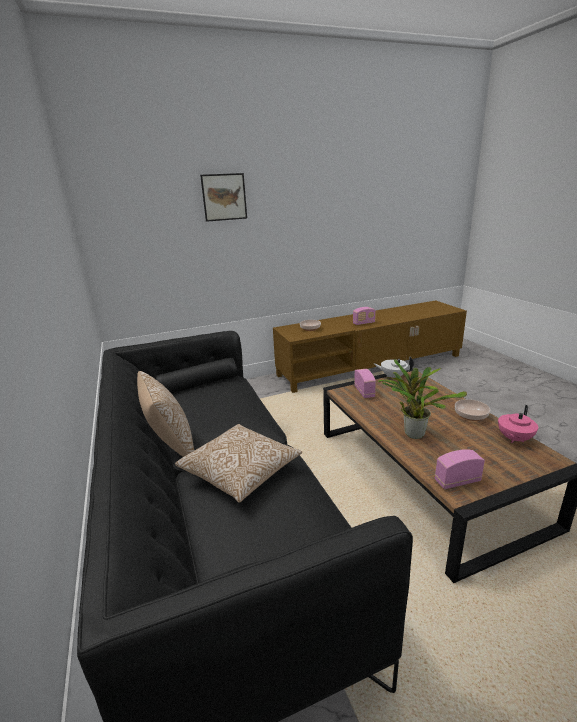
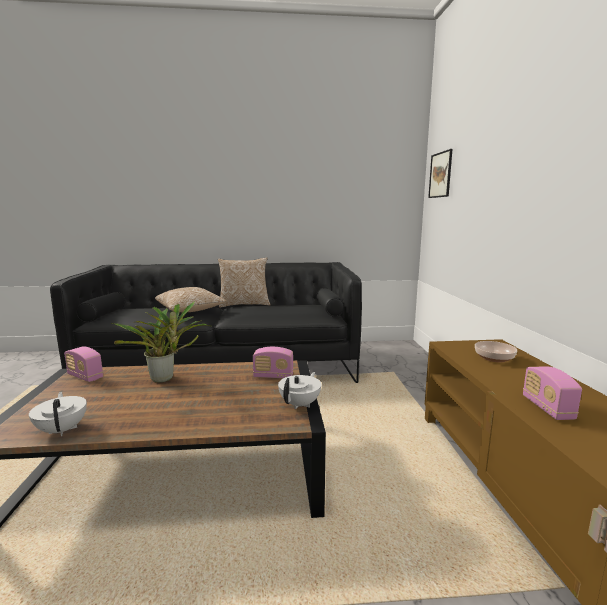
camera: 105 degrees right, 10 degrees down
(224, 197) = (500, 139): picture -> picture (440, 175)
(457, 481) = (85, 376): radio -> radio turned 120 degrees clockwise
(471, 416) = (139, 423): bowl -> none
(514, 439) = (62, 430): pink teapot -> white teapot

